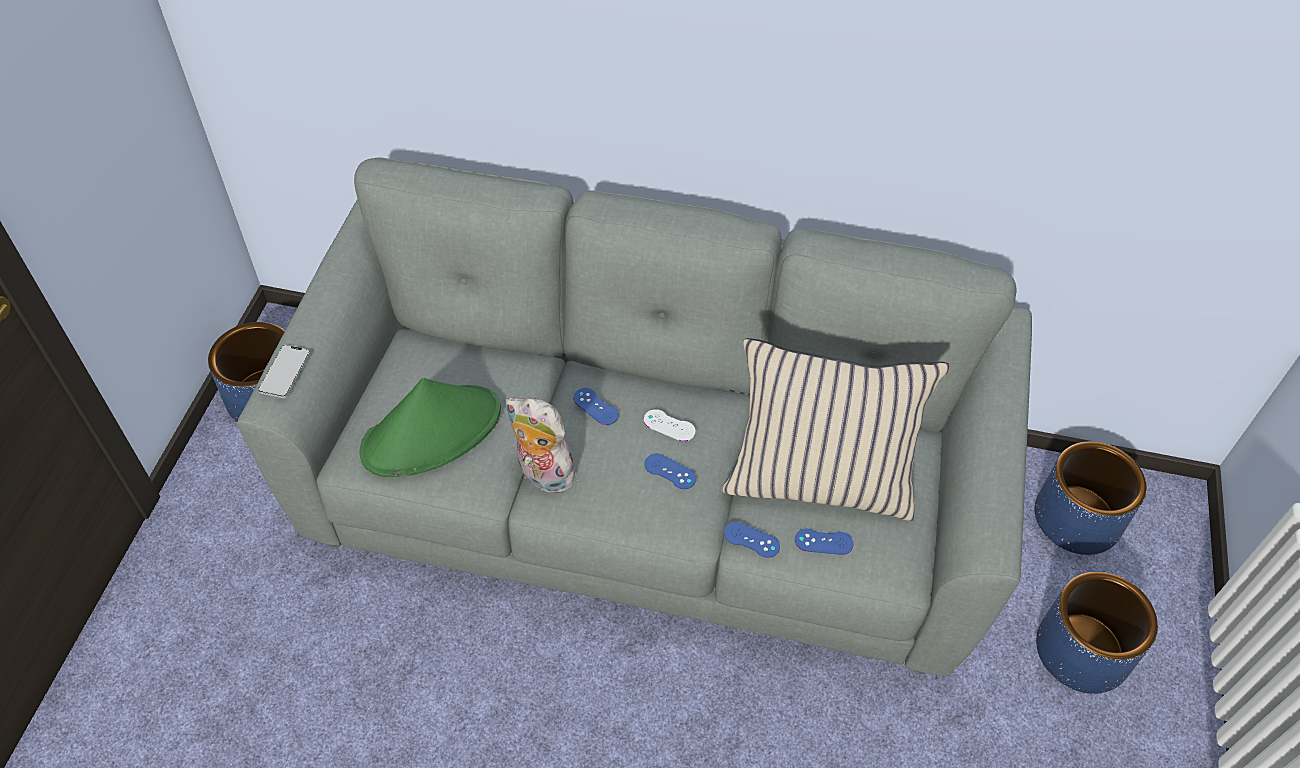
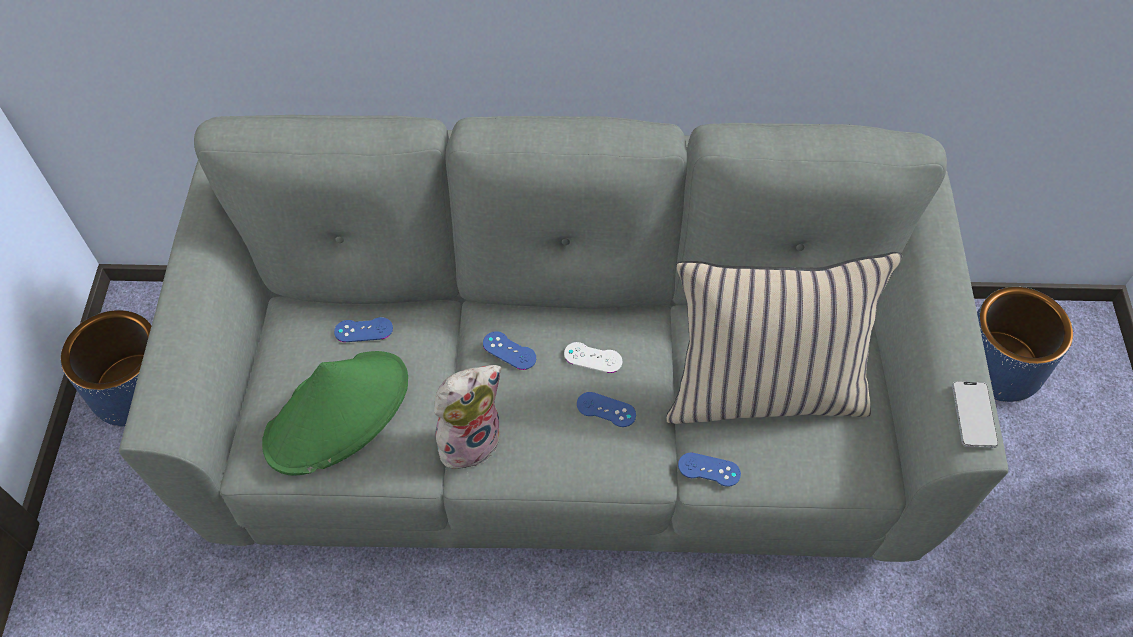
camera: 10 degrees left, 5 degrees up
(285, 372) = (161, 382): phone -> phone (974, 415)
(542, 475) = (469, 439): plush toy -> plush toy turned 120 degrees clockwise
(823, 542) = (784, 457): blue game controller -> blue game controller (363, 330)
(1082, 652) = (1035, 504): blue planter -> none

